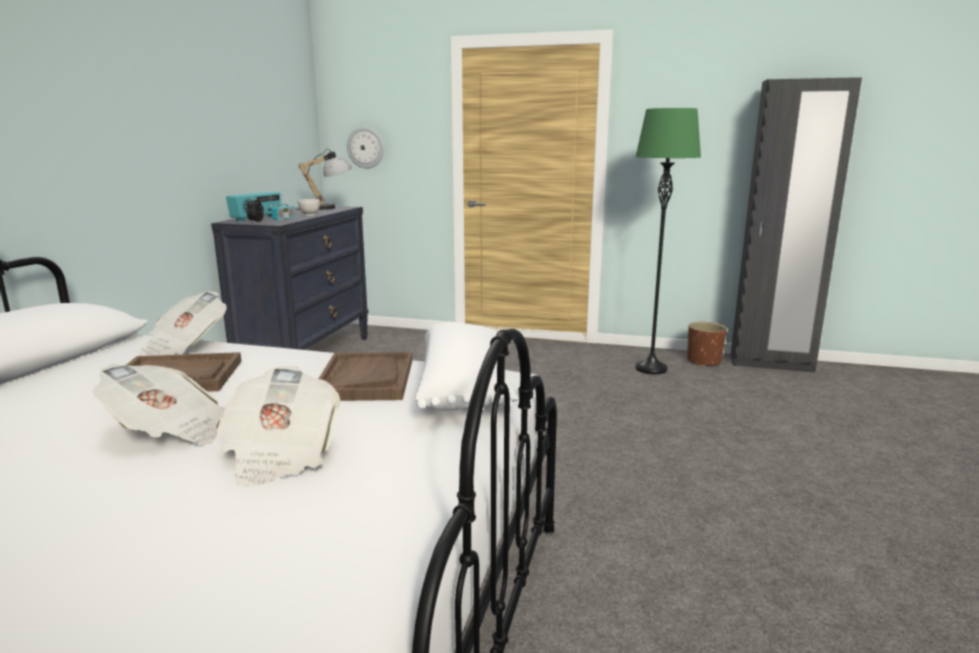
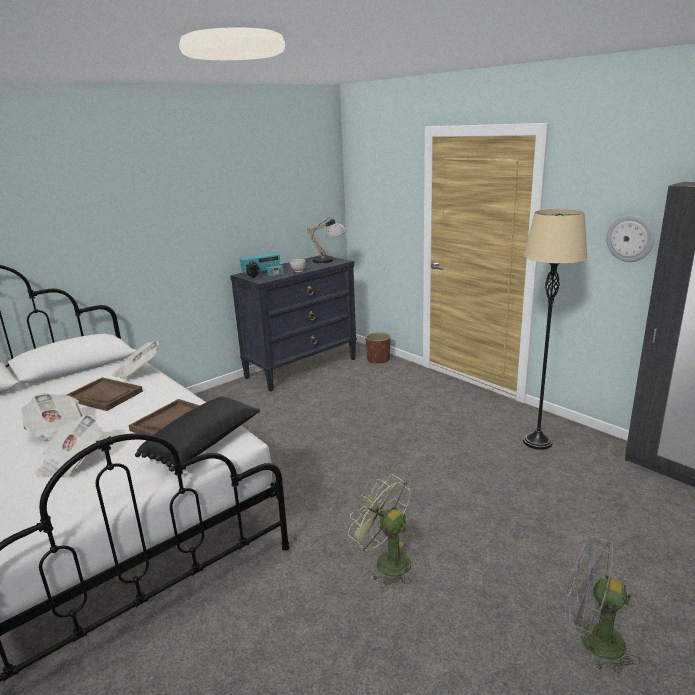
camera: 35 degrees right, 5 degrees up
(366, 147) = (370, 211): wall clock -> wall clock (630, 238)
(466, 388) = (205, 445): white pillow -> black pillow
(651, 369) = (537, 442): green floor lamp -> beige floor lamp
(667, 502) = (386, 561): none -> green fan
(703, 361) = (599, 448): brown planter -> brown planter (378, 360)
(905, 495) = (591, 640): none -> grey fan

